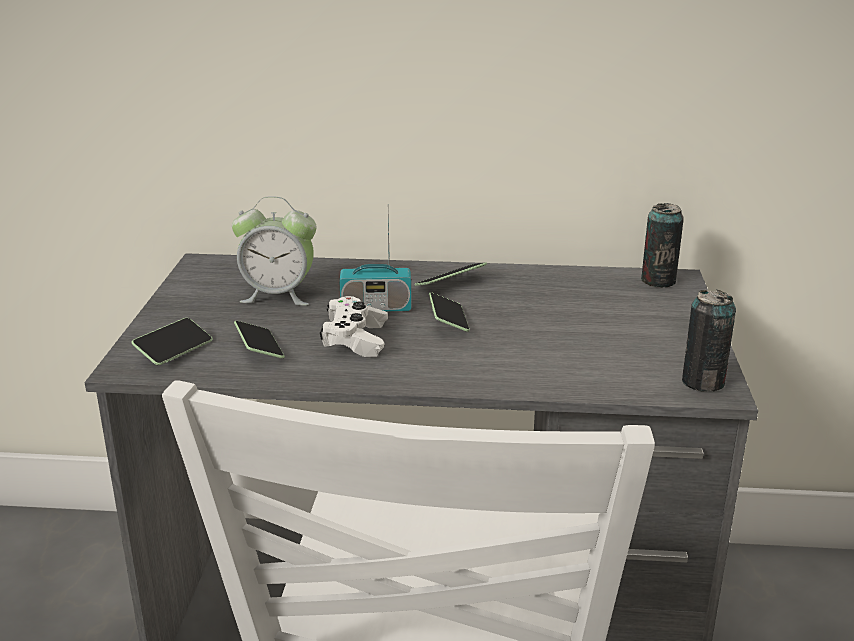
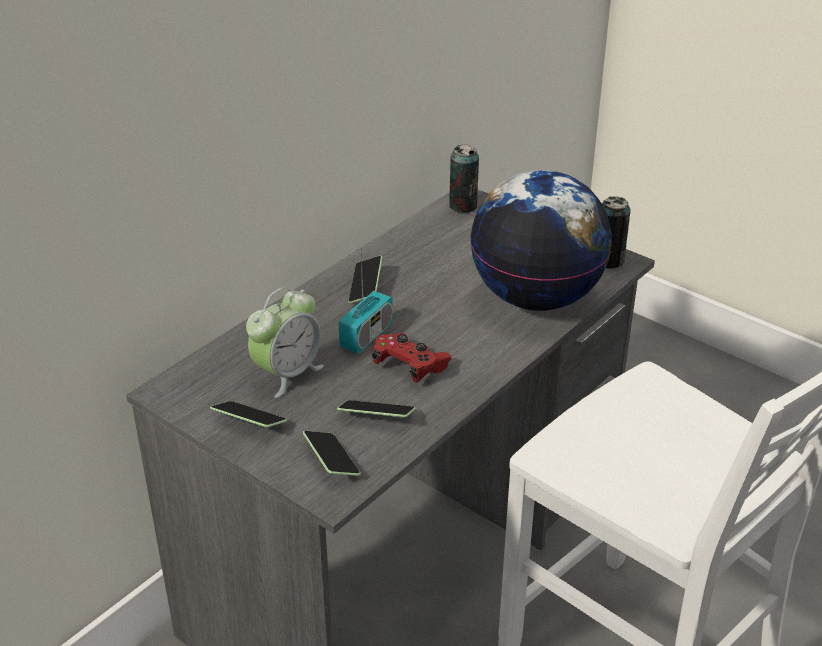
camera: 55 degrees left, 10 degrees up
(355, 340) = (410, 366): white game controller -> red game controller
(448, 322) = (427, 314): phone -> phone (249, 422)
(562, 364) = (536, 297): none -> globe

